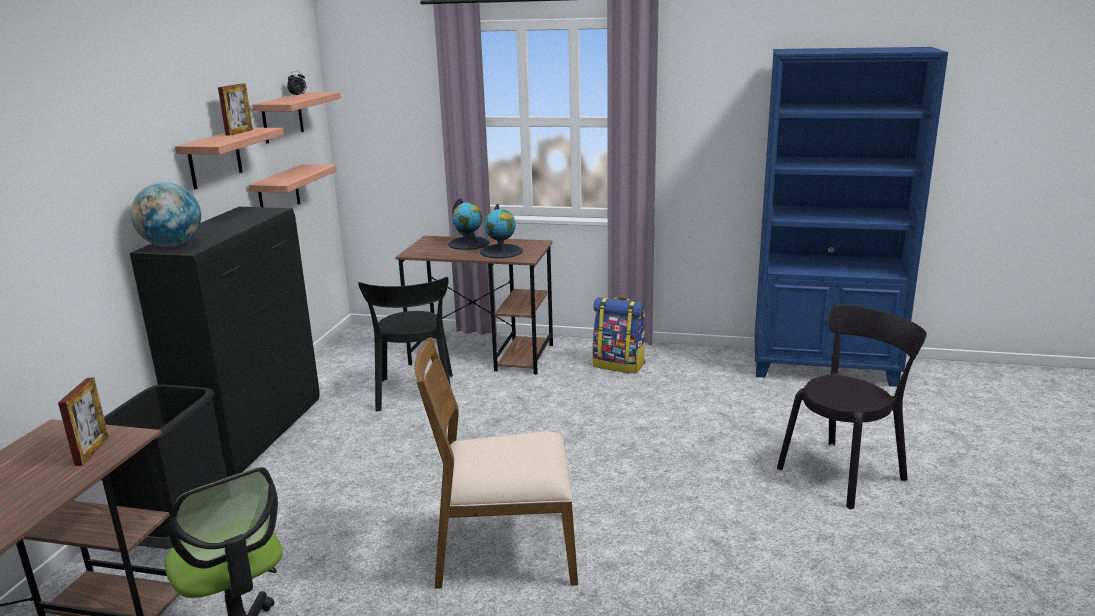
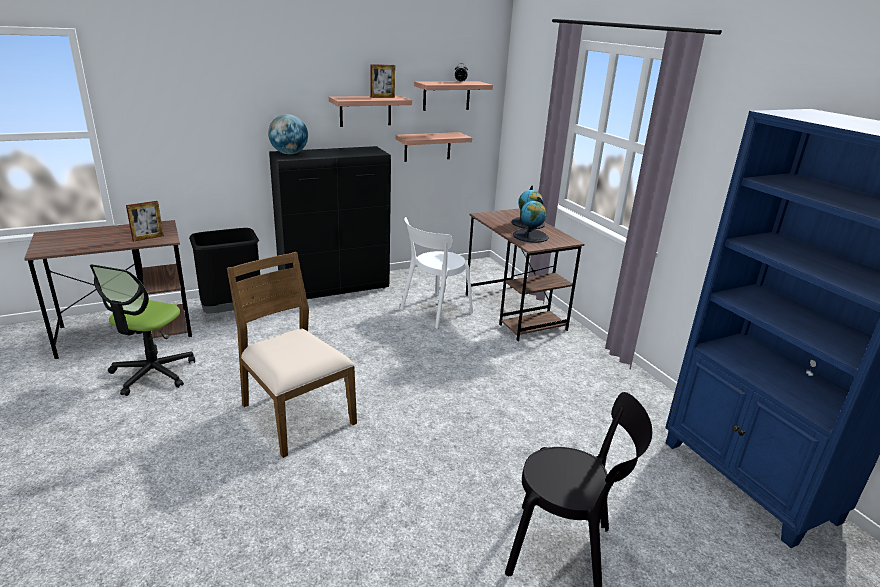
camera: 50 degrees right, 5 degrees up
(415, 394) = (434, 311): black chair -> white chair
(619, 365) = (581, 368): backpack -> none

